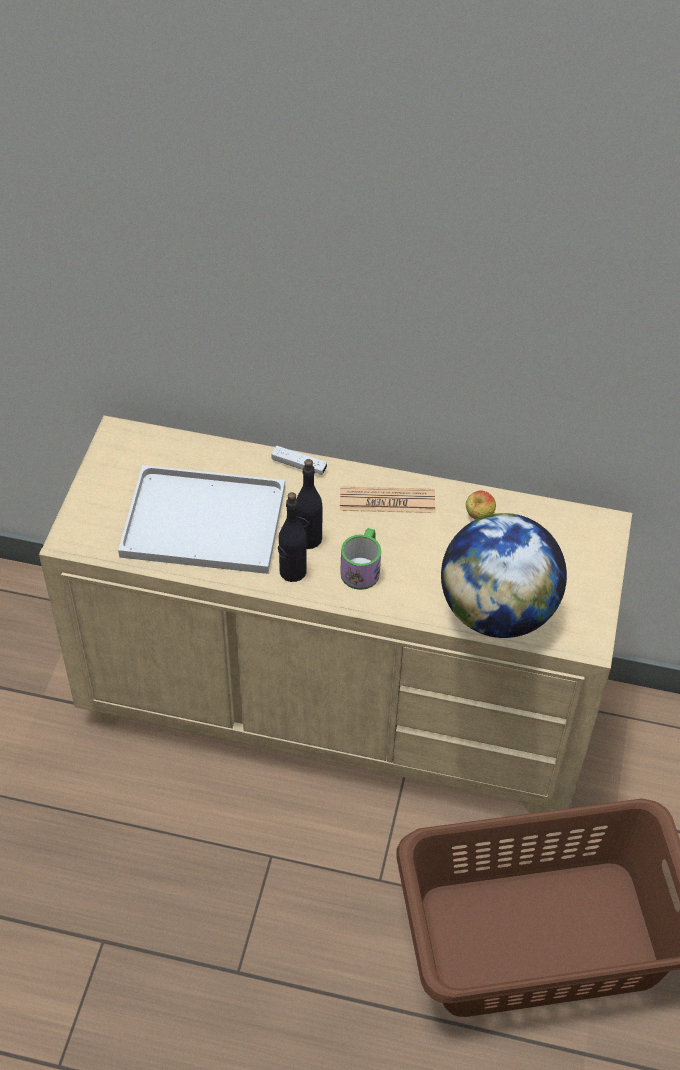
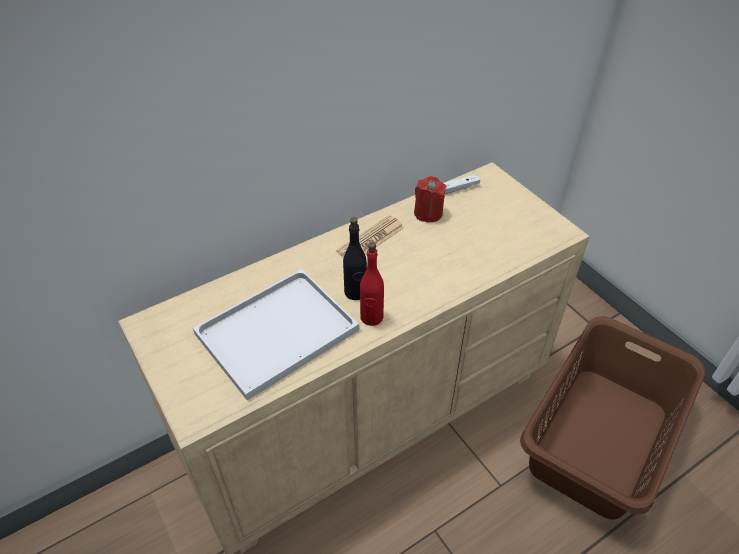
camera: 45 degrees left, 5 degrees down
(292, 571) = (371, 317): black bottle -> red bottle
(299, 465) = (294, 257): white game controller -> white game controller (459, 188)
(362, 568) = (407, 284): mug -> none
(479, 516) = (428, 213): apple -> red candle
(497, 612) = (504, 251): globe -> none

